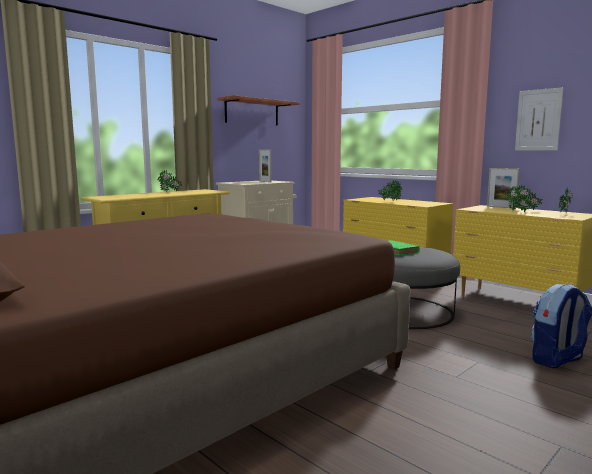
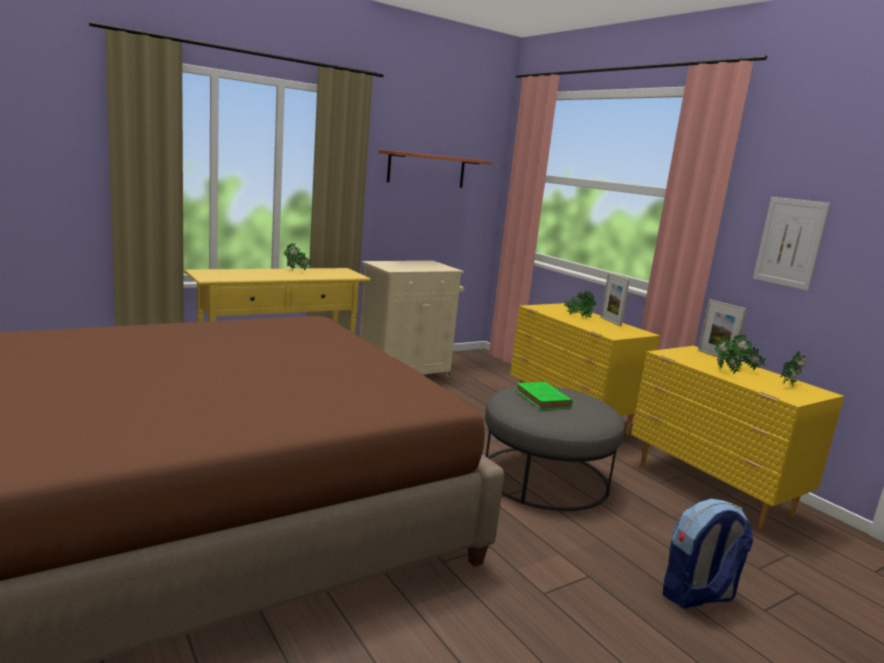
camera: 10 degrees right, 5 degrees up
(265, 181) = (425, 266): picture frame -> picture frame (610, 321)

